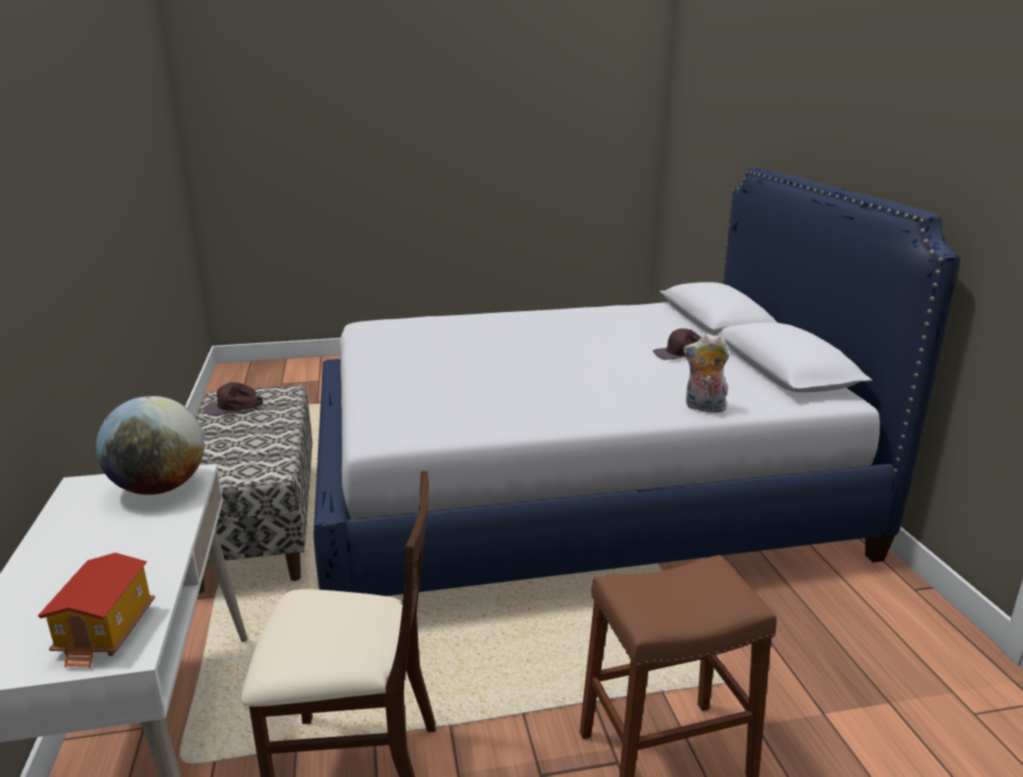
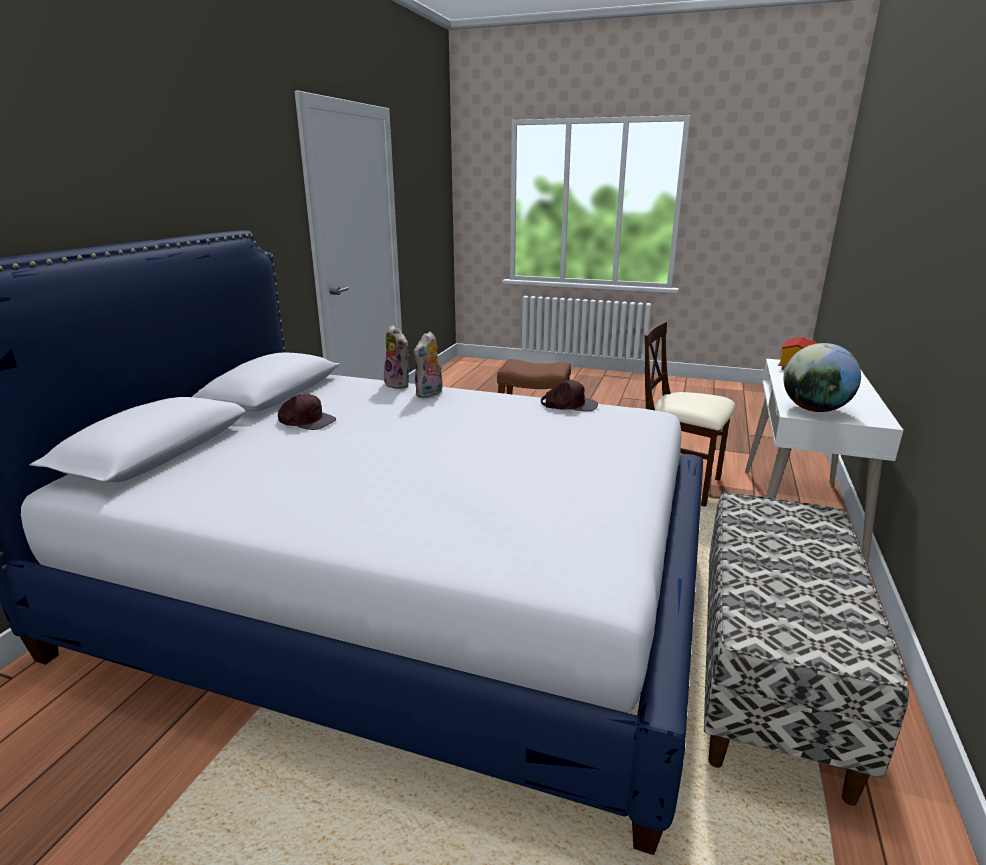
camera: 150 degrees left, 0 degrees up
(233, 407) = (831, 619): brown cap -> brown cap (569, 404)
(644, 403) = (430, 394): none -> plush toy

